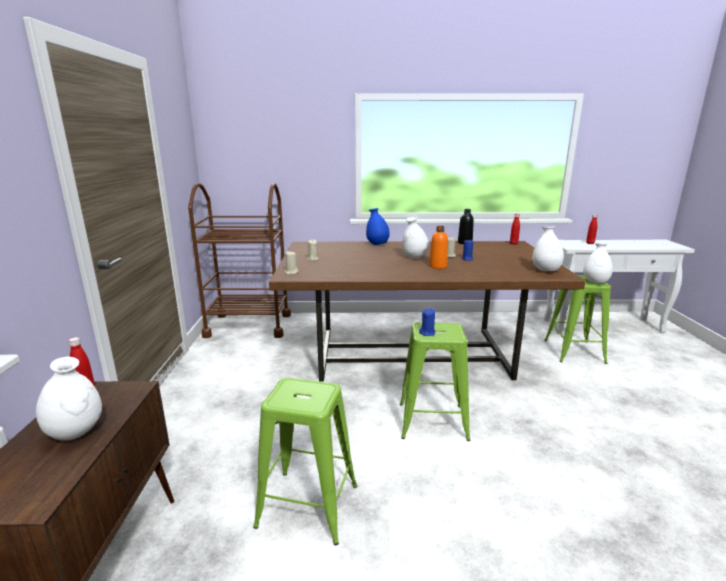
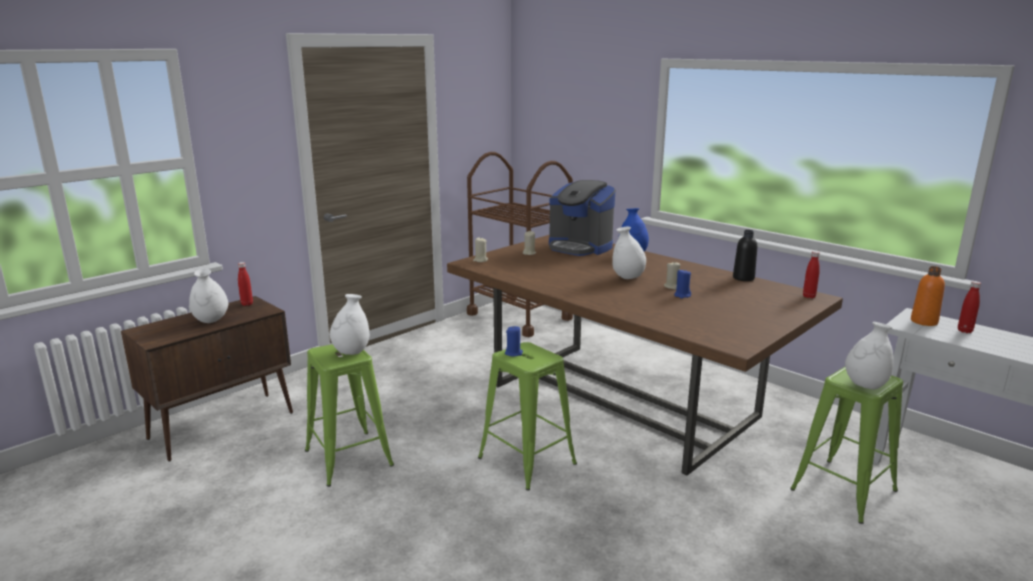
camera: 45 degrees right, 0 degrees up
(334, 248) = (580, 247): none -> coffee machine
(438, 266) = (622, 293): orange bottle -> orange bottle (924, 321)
(545, 271) = (731, 335): white vase -> white vase (351, 352)

